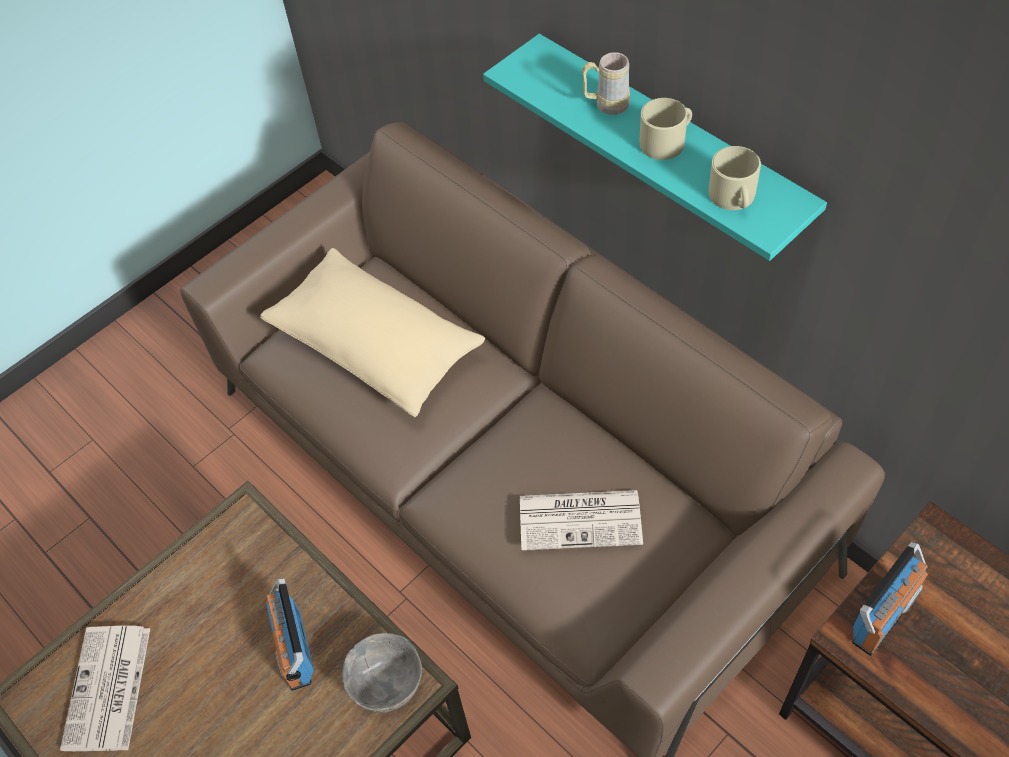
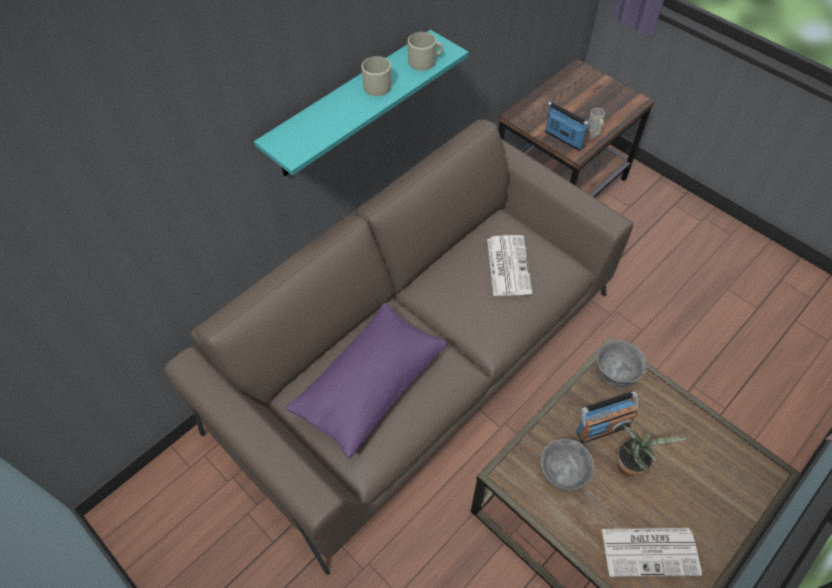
camera: 95 degrees left, 0 degrees up
(233, 682) = (630, 464): none -> potted plant
(237, 587) = (562, 471): none -> grey bowl
(376, 346) = (370, 385): beige pillow -> purple pillow
(605, 105) = (337, 109): beige mug -> beige mug (593, 135)

